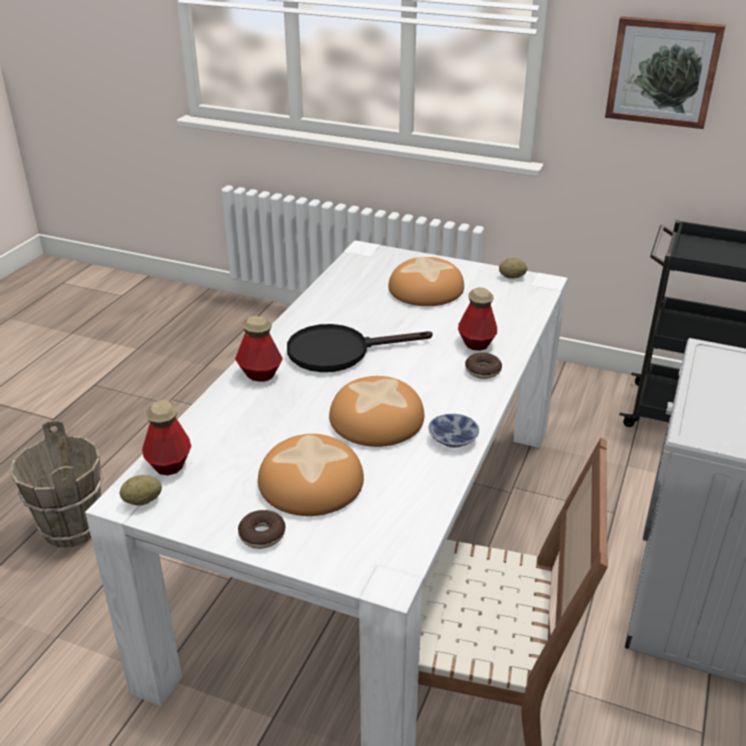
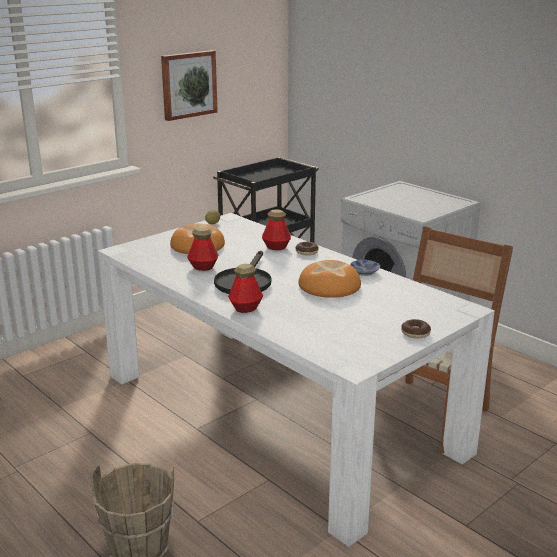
camera: 65 degrees left, 10 degrees down
(142, 501) = (359, 363): potato -> none
(169, 464) = (325, 350): bottle -> bottle (203, 267)
(309, 482) = (376, 313): bread -> none

